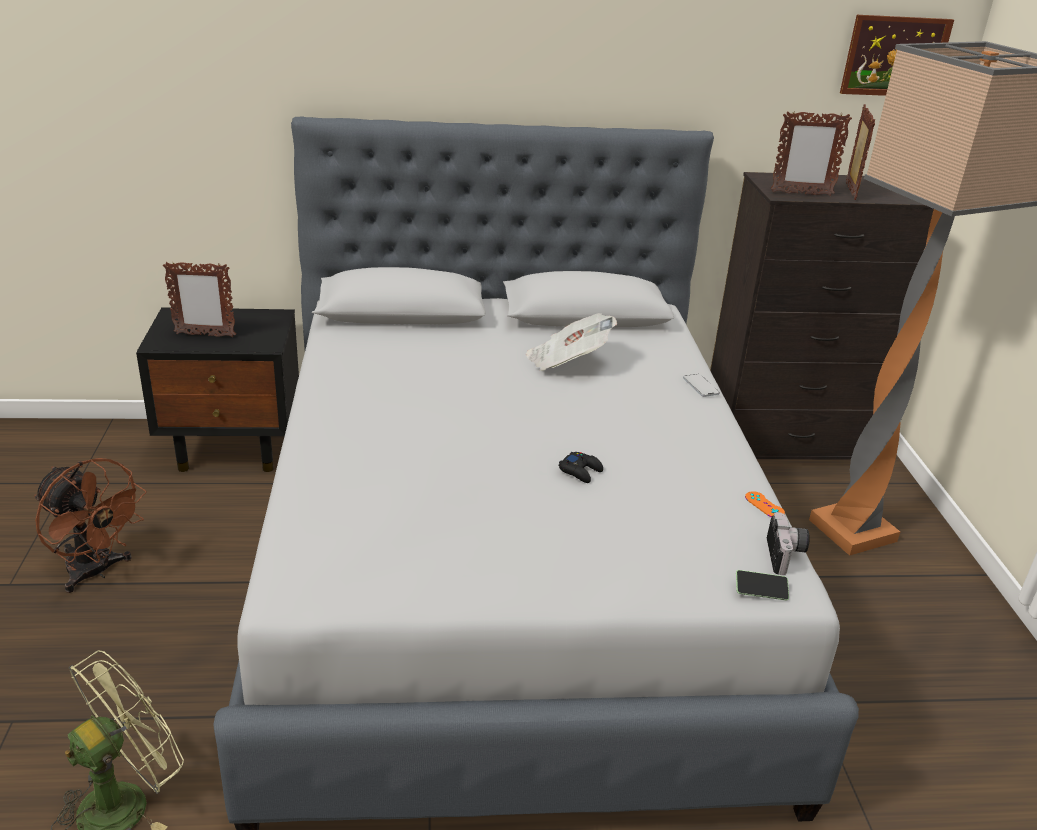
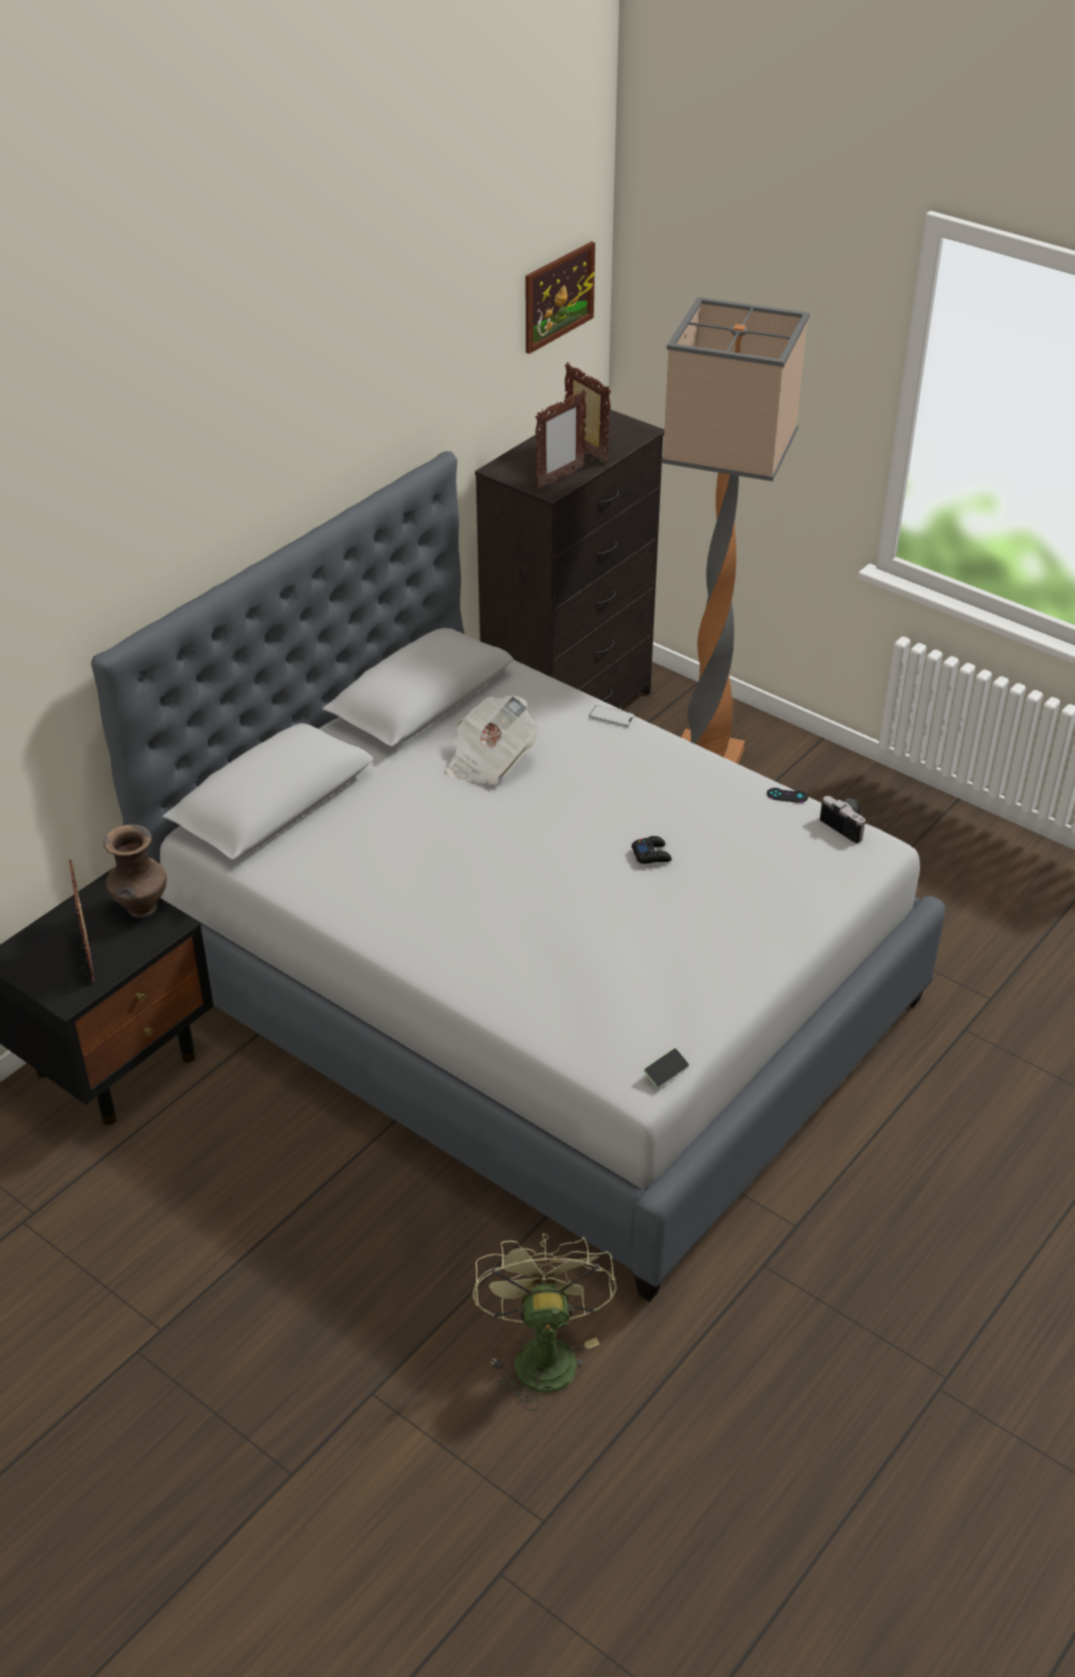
camera: 45 degrees left, 10 degrees up
(96, 572) = (216, 1257): brown fan -> none
(204, 335) = (90, 957): picture frame -> picture frame turned 120 degrees clockwise
(269, 331) = (141, 909): none -> brown vase
(760, 591) = (865, 862): phone -> phone (666, 1072)
(764, 505) = (787, 795): orange game controller -> black game controller

